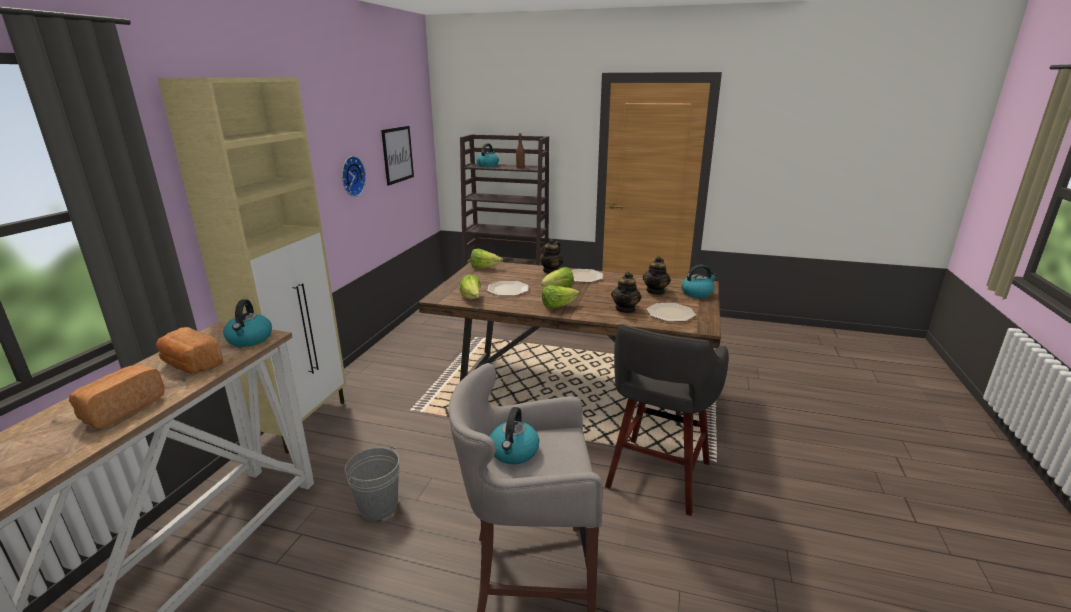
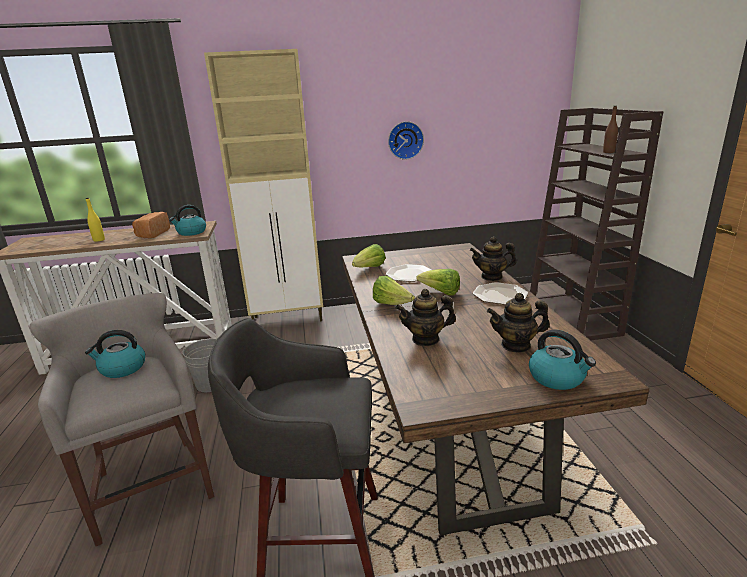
camera: 65 degrees right, 0 degrees up
(120, 409) = (99, 240): bread -> yellow bottle
(397, 154) = (487, 125): picture -> none
(484, 268) = (453, 252): lettuce -> none
(487, 165) = (587, 147): kettle -> none
(671, 313) = (446, 371): plate -> none

